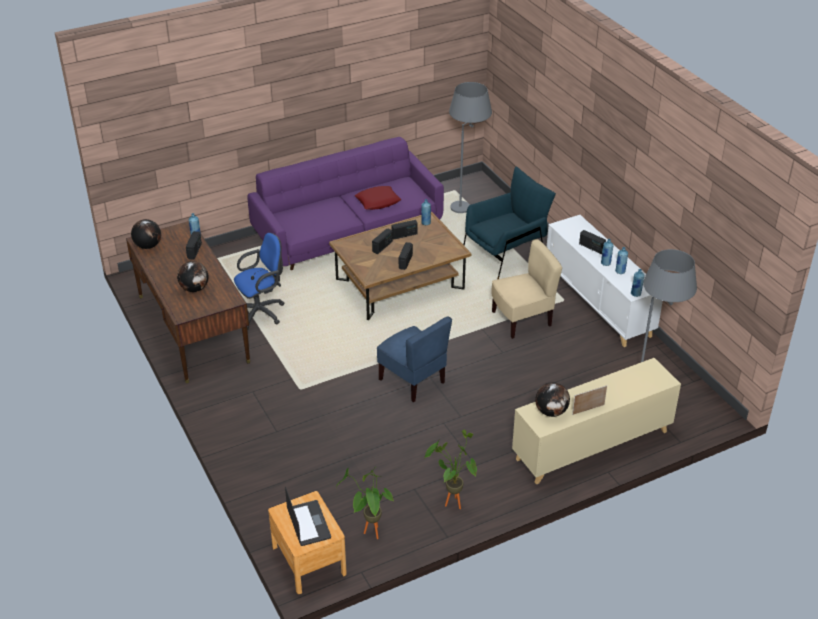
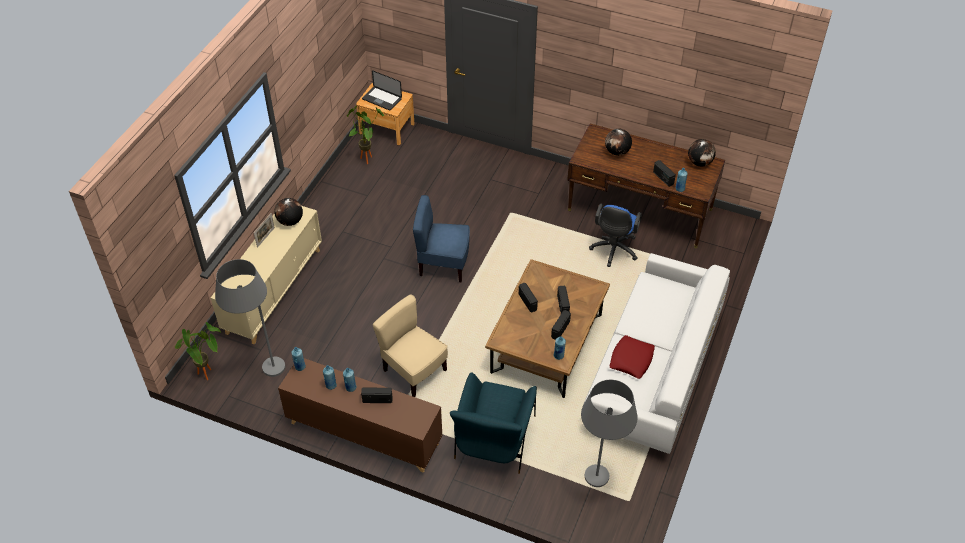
camera: 140 degrees right, 10 degrees up
(348, 233) = (652, 370): purple sofa -> white sofa
(451, 501) = (337, 201): potted plant -> potted plant (208, 375)
(522, 320) = (414, 371): beige chair -> beige chair turned 105 degrees clockwise
(598, 303) = (363, 433): white cabinet -> brown cabinet

